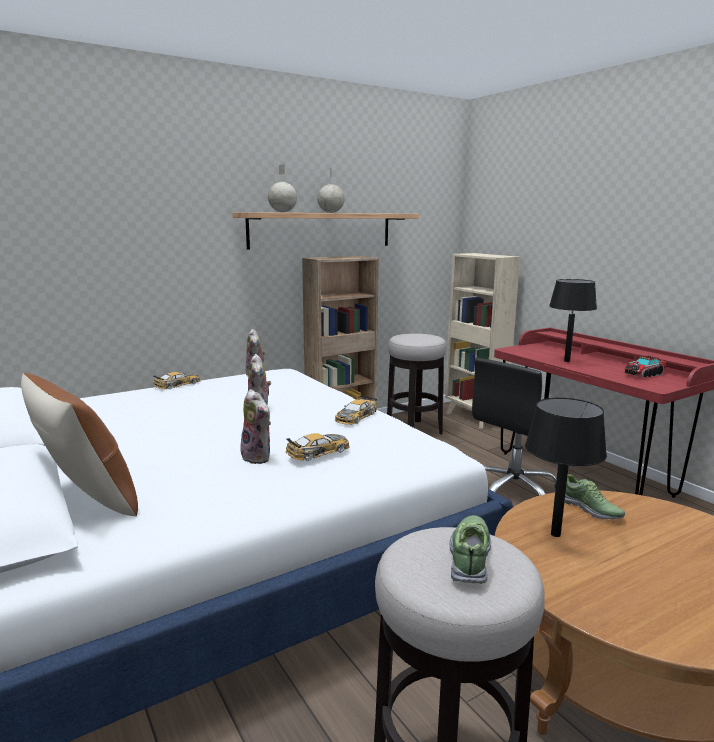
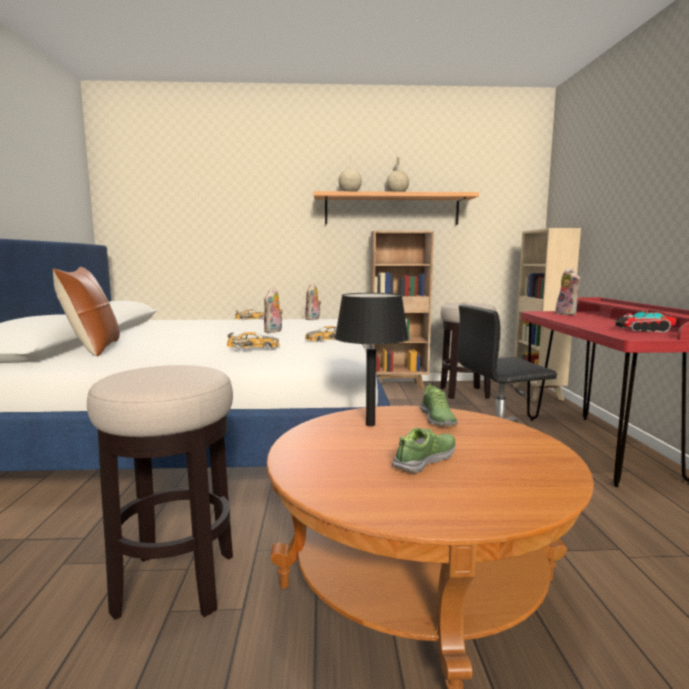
camera: 30 degrees right, 5 degrees down
(258, 457) = (216, 346): plush toy -> plush toy (568, 314)
(470, 557) = (171, 373): shoe -> shoe (426, 460)
(566, 361) = (576, 319): black table lamp -> none

